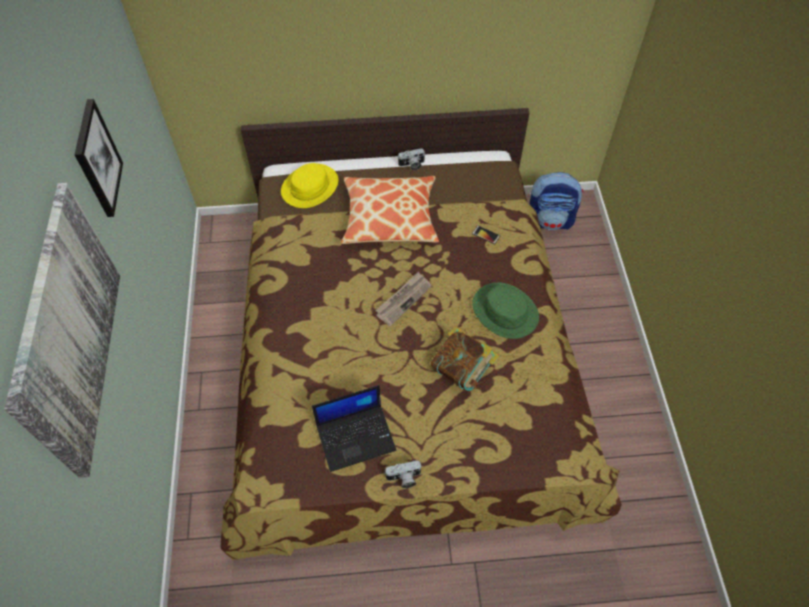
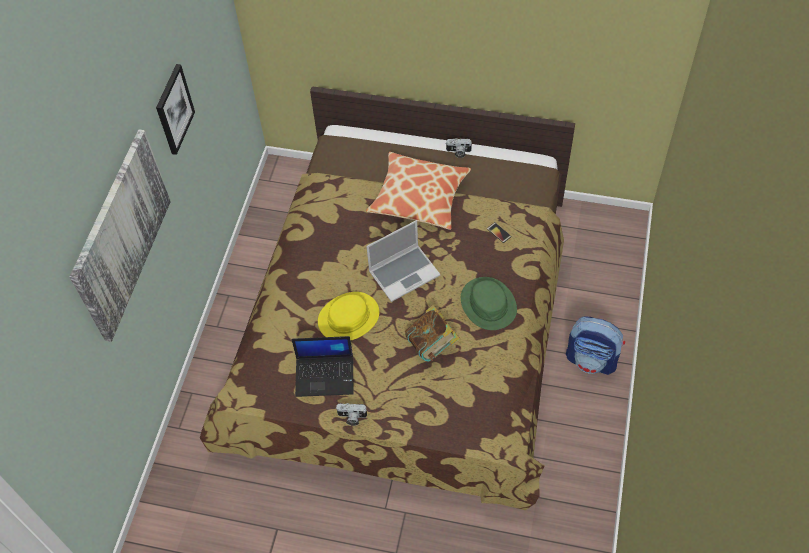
camera: 20 degrees right, 0 degrees up
(310, 187) = (360, 153): yellow hat -> yellow hat (348, 318)
(403, 299) = (404, 273): newspaper -> laptop
(550, 220) = (592, 232): backpack -> backpack (592, 360)

